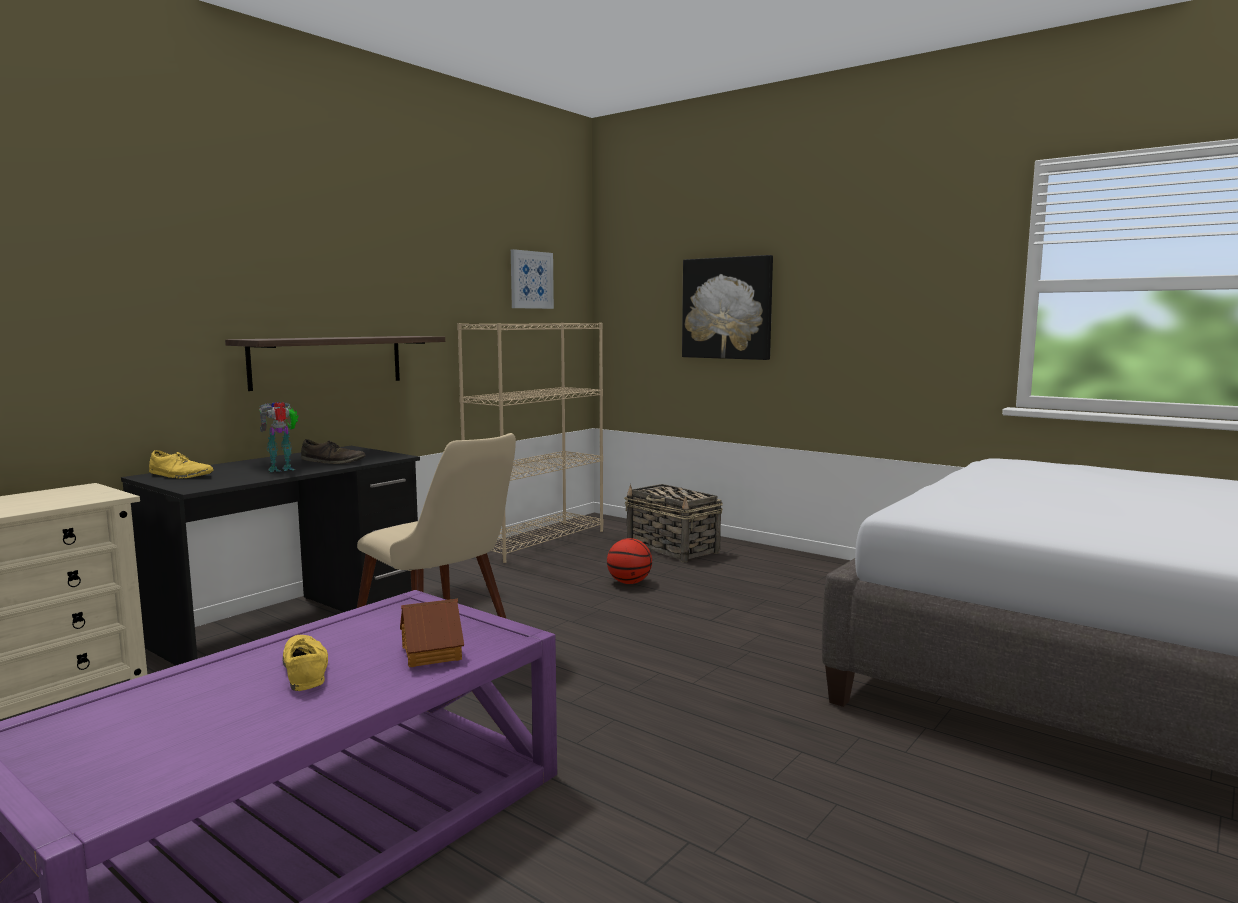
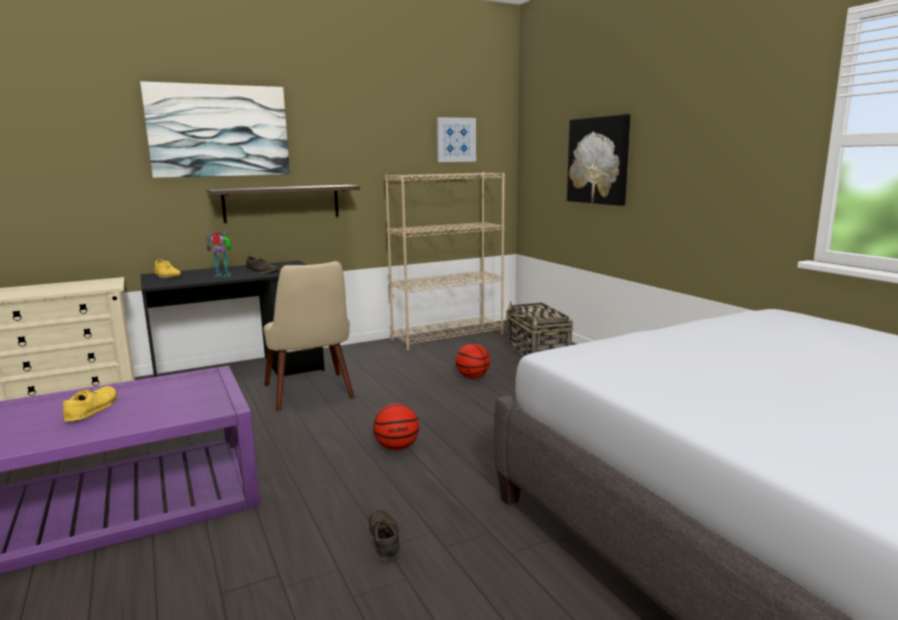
camera: 25 degrees right, 5 degrees up
(245, 252) = (219, 131): none -> picture
(430, 653) = (164, 410): toy house -> none
(641, 673) = (397, 447): none -> basketball
(760, 772) = (384, 539): none -> brown shoe

